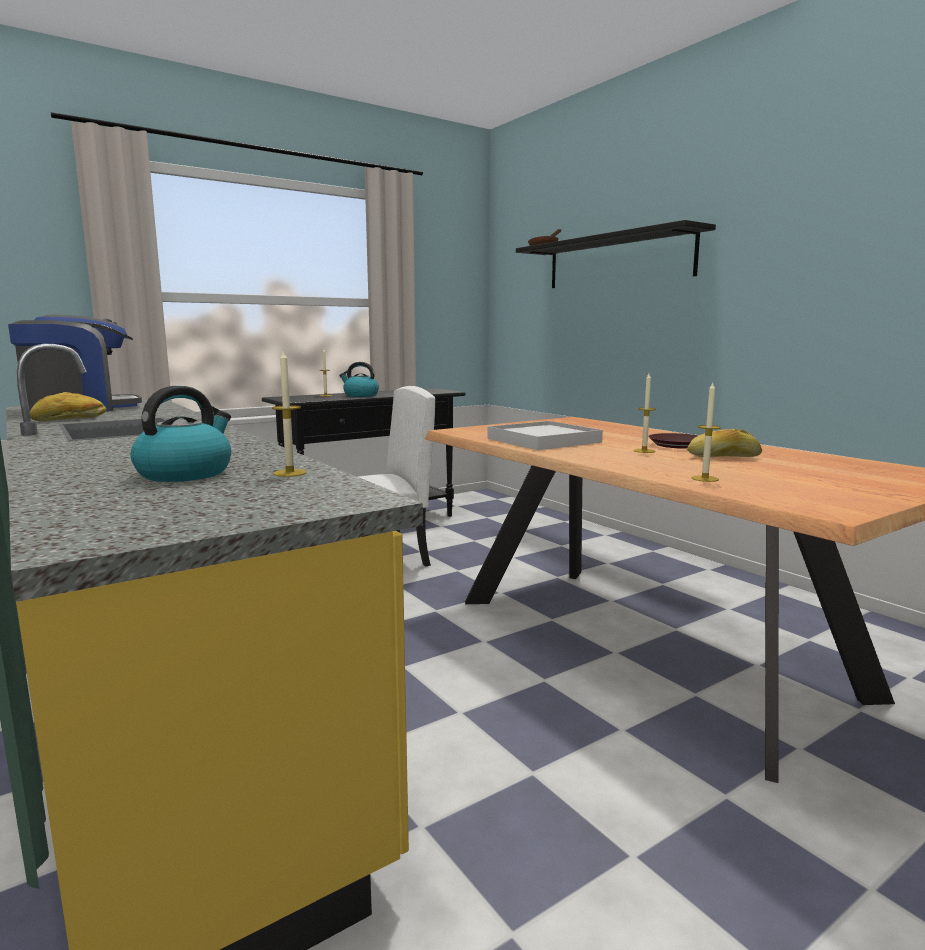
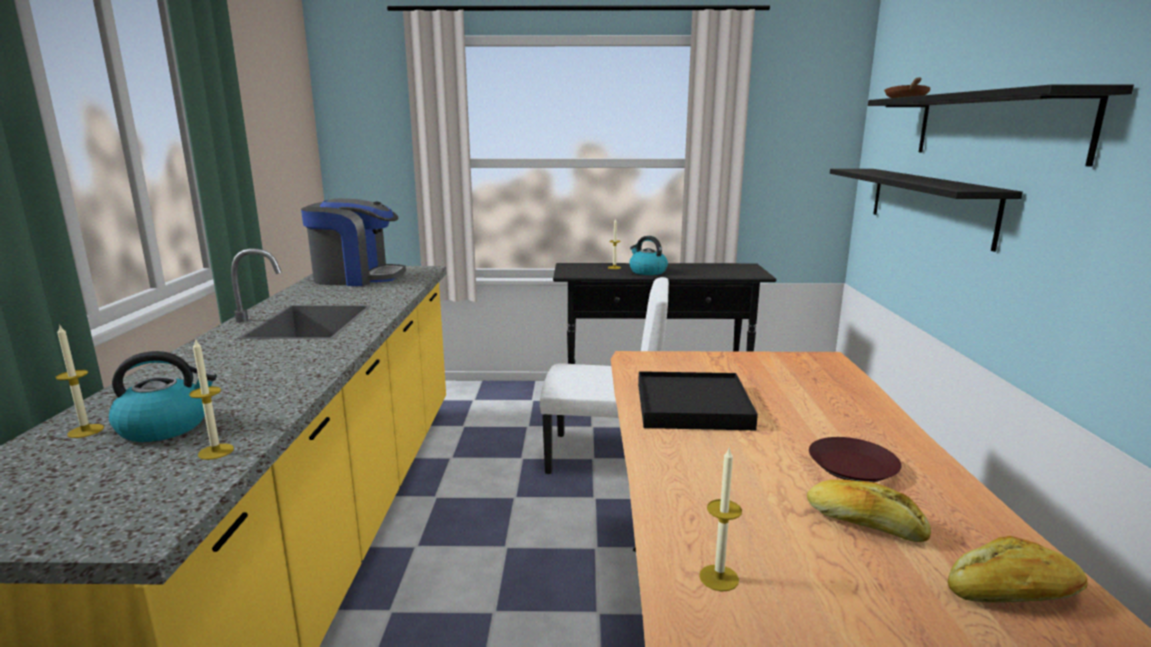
camera: 35 degrees right, 5 degrees up
(69, 419) = (313, 297): bread -> bread (1014, 594)
(543, 440) = (692, 406): white tray -> black tray
(568, 324) = (929, 204): none -> black shelf
(644, 451) = (773, 469): candle -> candle (85, 431)

